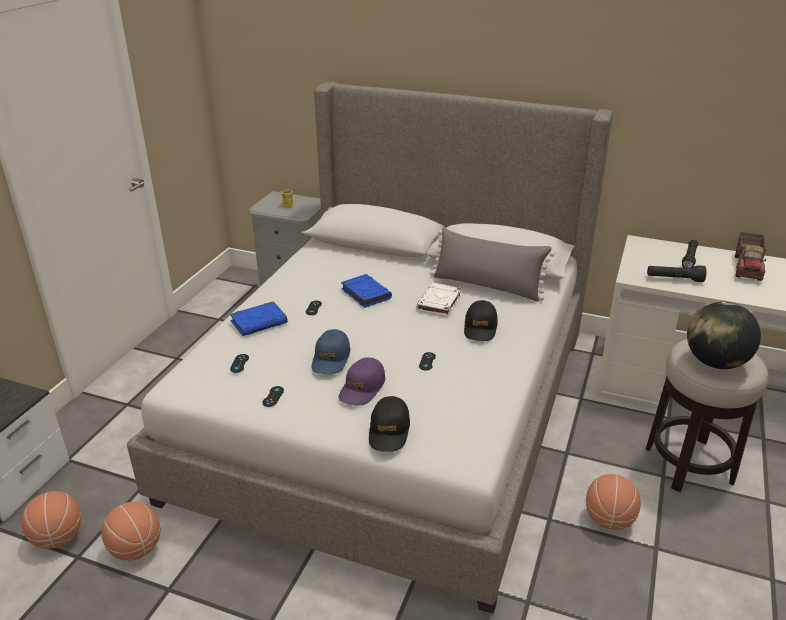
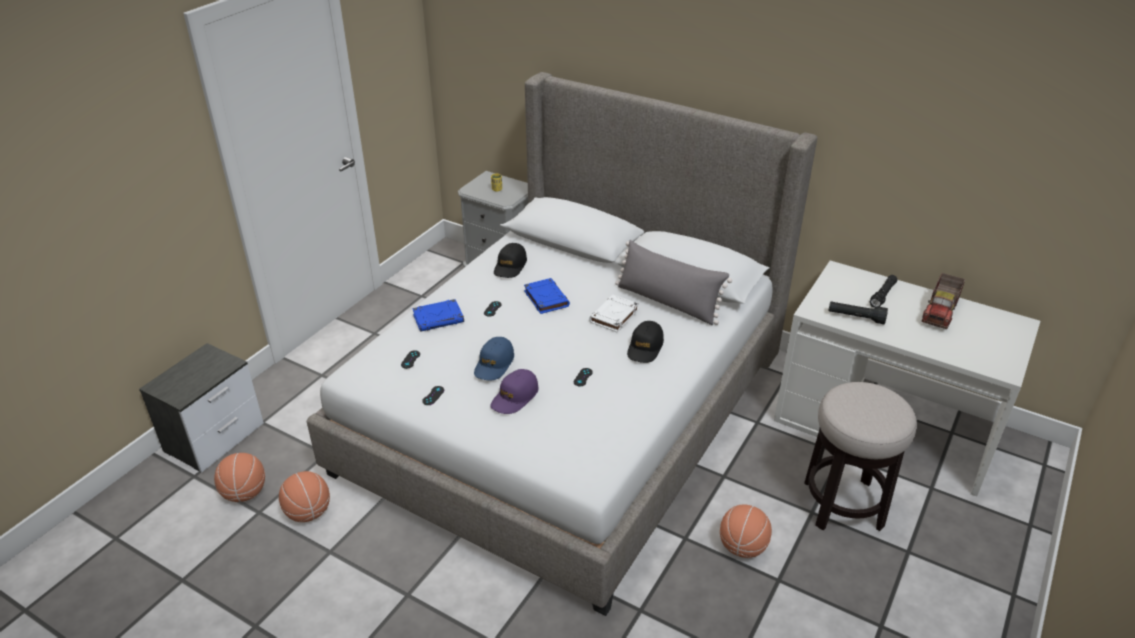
camera: 10 degrees right, 5 degrees up
(389, 431) = (527, 442): black cap -> black cap (510, 266)
(715, 362) = (862, 412): globe -> none

